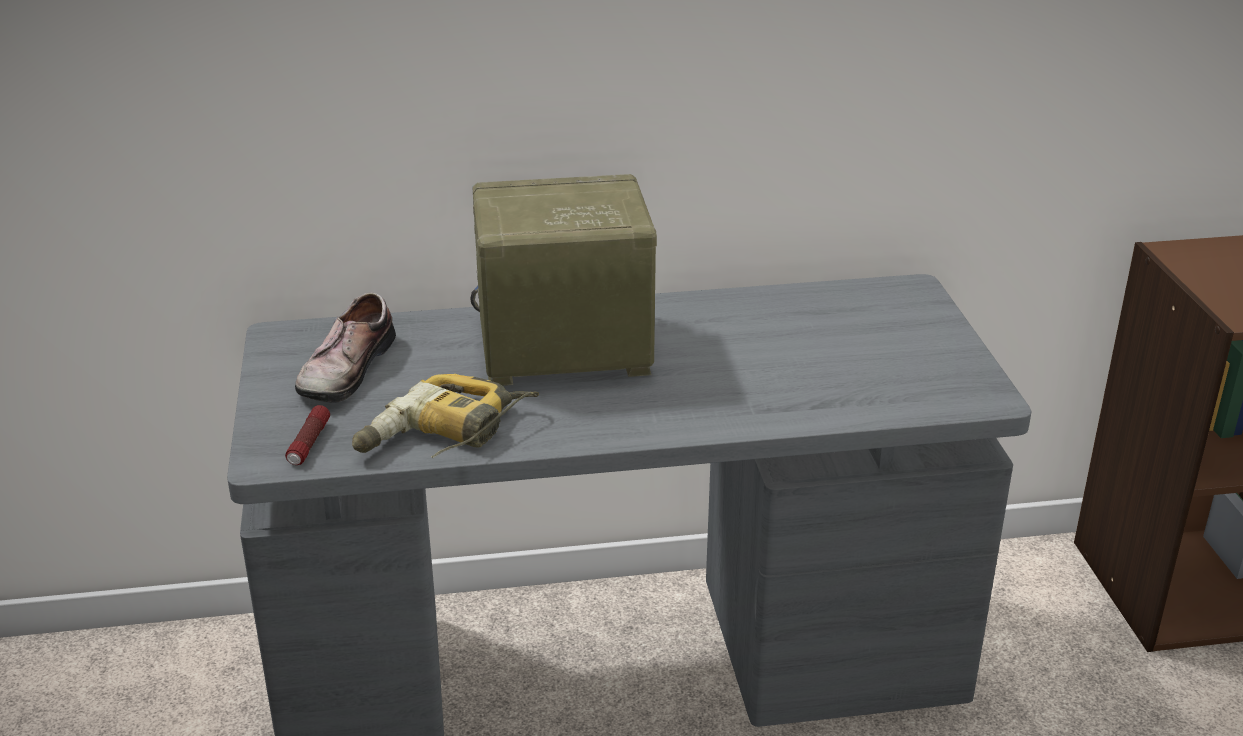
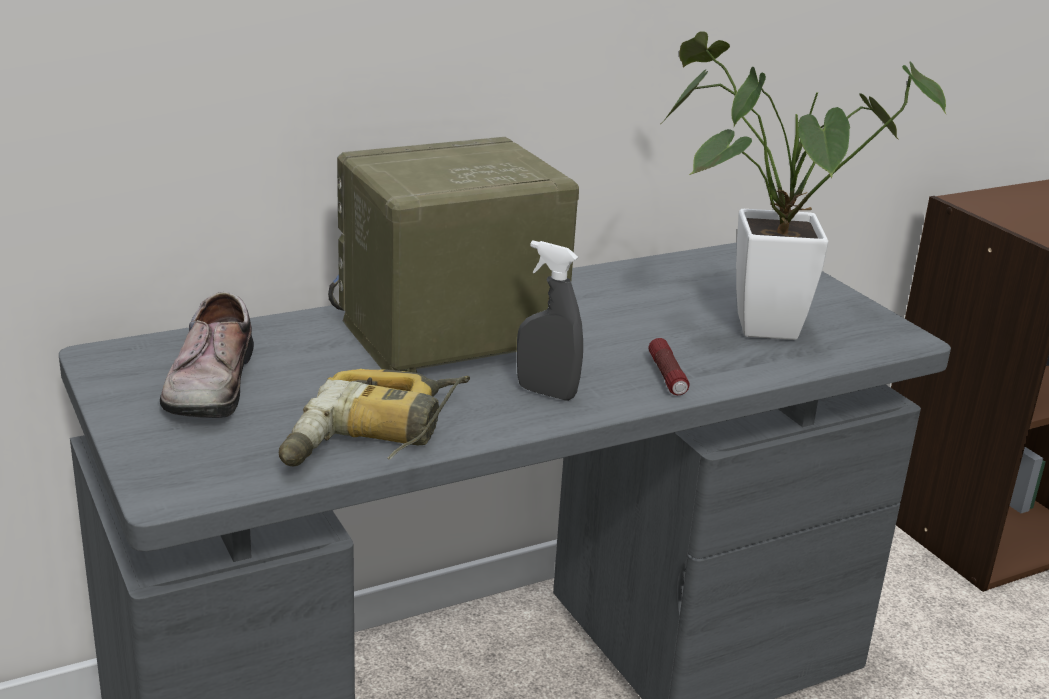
camera: 20 degrees left, 5 degrees down
(309, 444) = (212, 467): flashlight -> flashlight (667, 376)
(611, 412) = (546, 392): none -> grey spray bottle
(843, 368) = (749, 326): none -> potted plant

